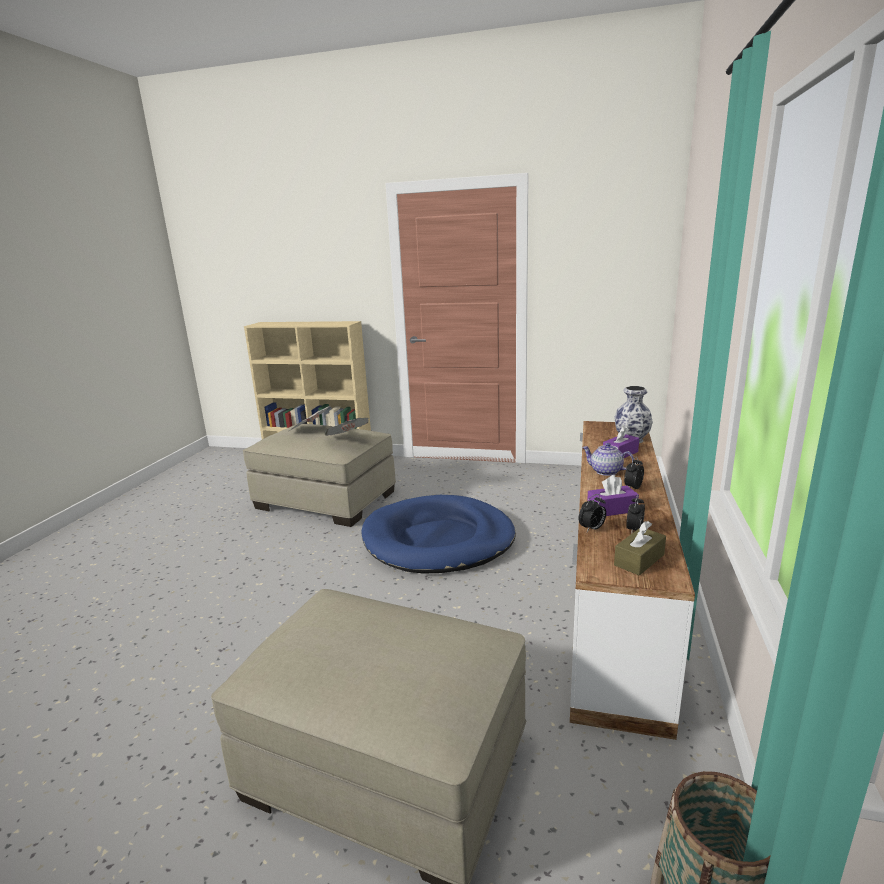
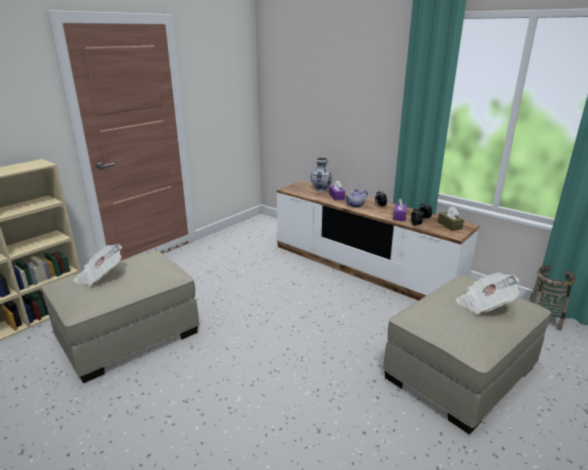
camera: 65 degrees left, 5 degrees up
(347, 439) = (157, 264): newspaper -> newspaper (484, 305)
(438, 539) = (261, 300): blue dog bed -> none

